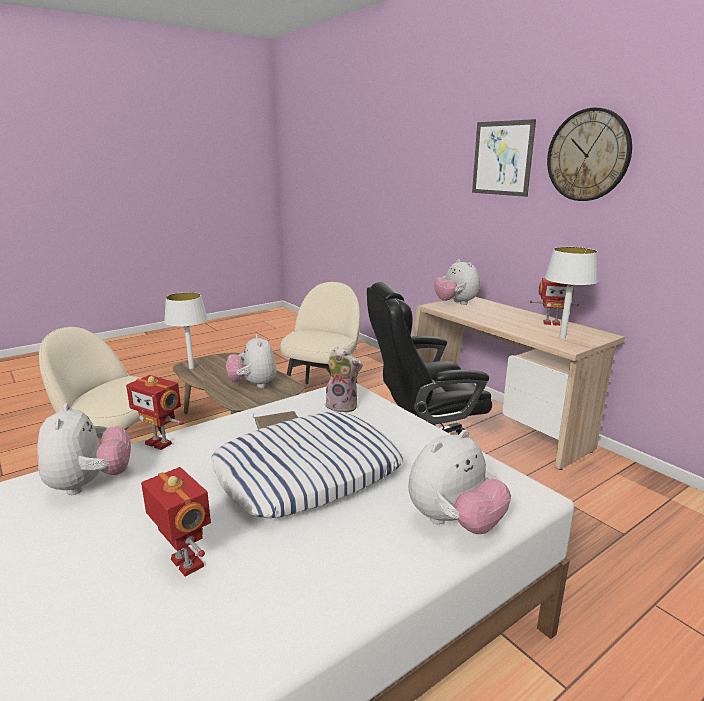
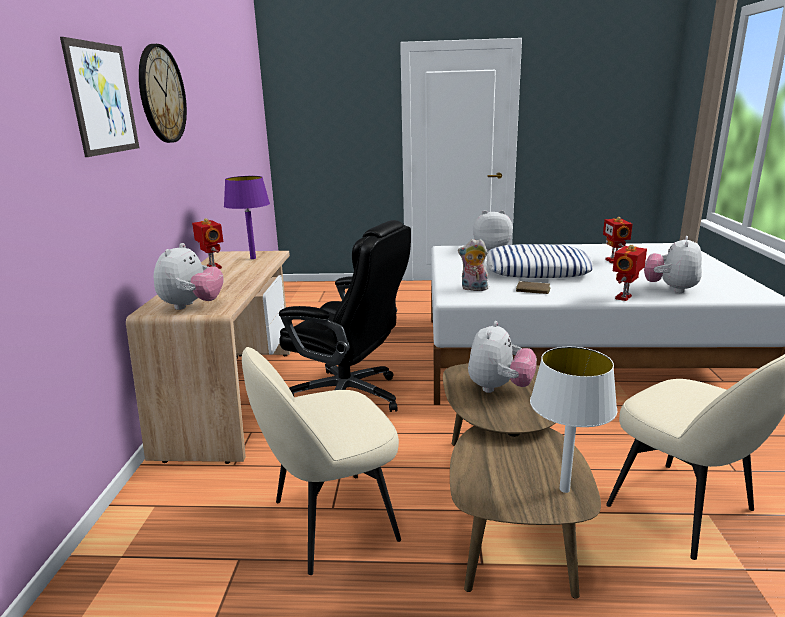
camera: 140 degrees left, 0 degrees up
(160, 443) = (624, 298): toy robot -> toy robot turned 120 degrees counterclockwise
(343, 406) = (473, 289): plush toy -> plush toy turned 45 degrees counterclockwise
(562, 337) = (253, 258): white table lamp -> purple table lamp

